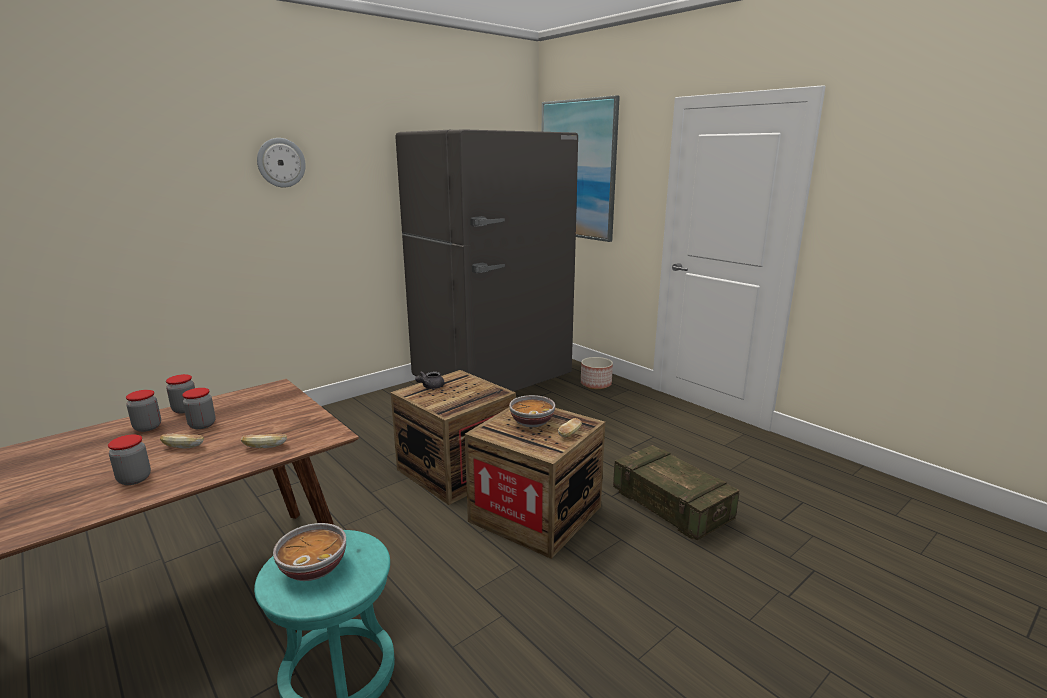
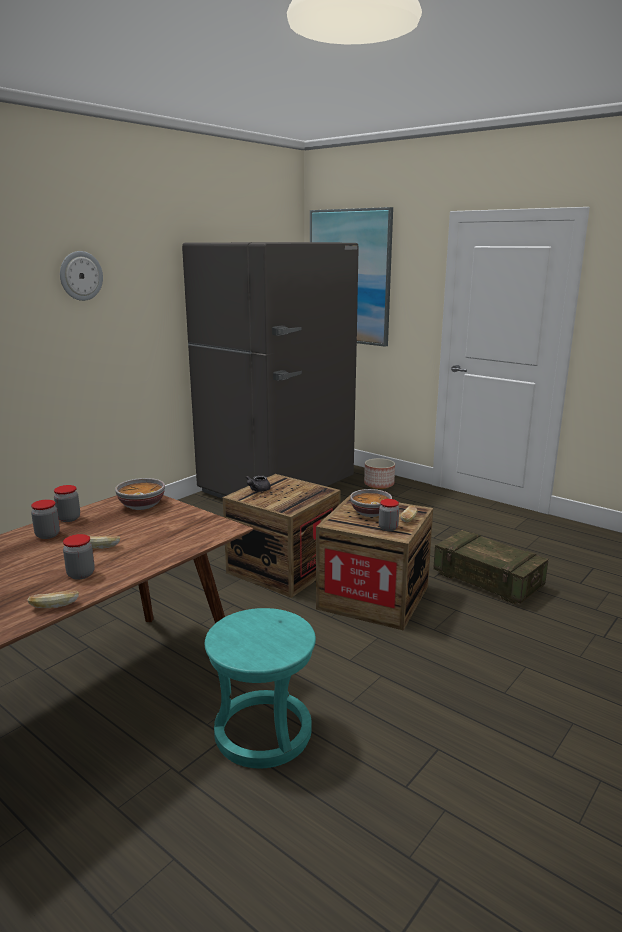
camera: 10 degrees left, 0 degrees up
(202, 425) = (99, 529): jar -> jar (388, 528)
(265, 447) = (176, 542): bread -> bread (54, 606)
(313, 567) = (251, 636): bowl -> bowl (141, 505)

